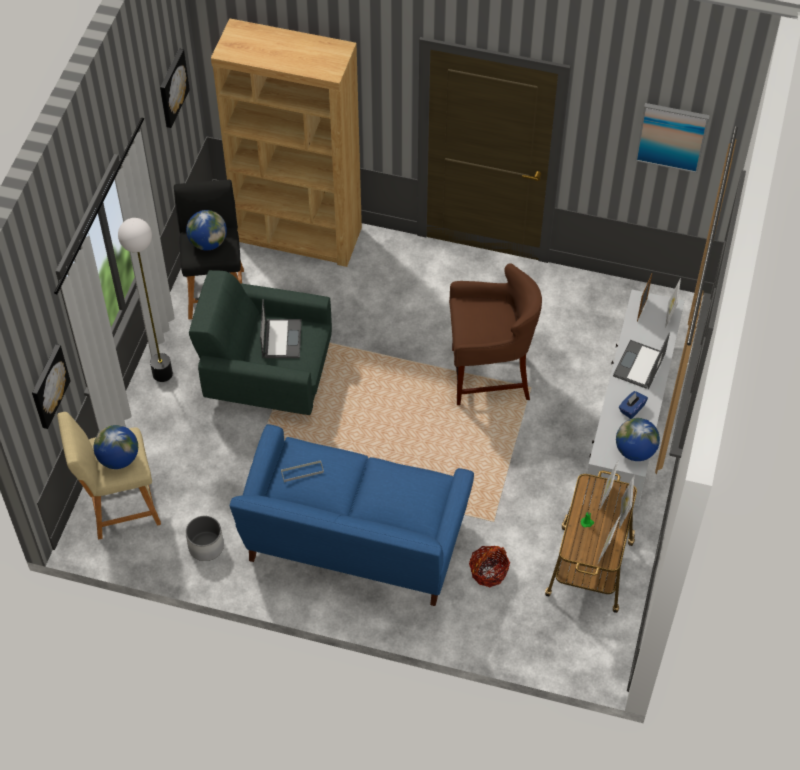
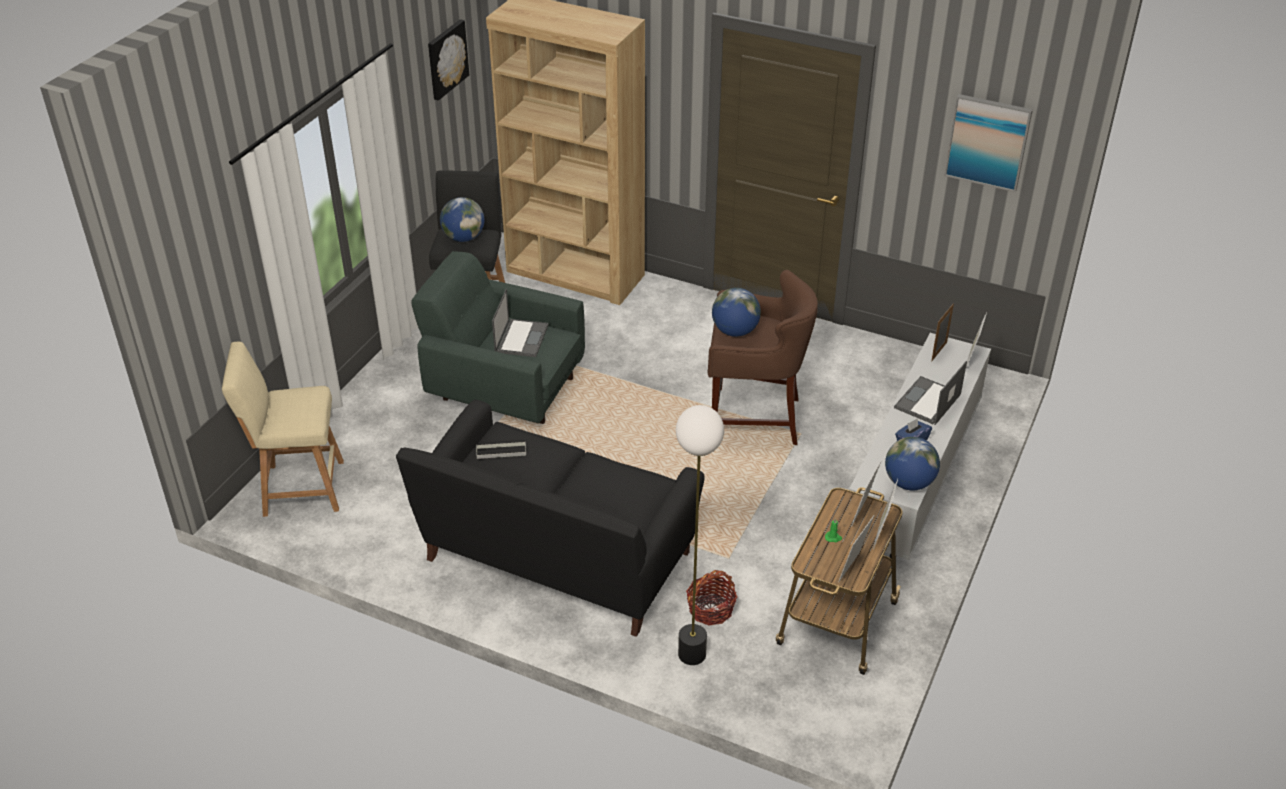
camera: 10 degrees right, 15 degrees down
(48, 385) = (218, 294): picture -> none
(119, 458) = (294, 410): globe -> globe (735, 331)
(162, 374) = (390, 374): floor lamp -> floor lamp (691, 654)
(206, 546) = (382, 539): white planter -> none
(354, 543) = (555, 558): blue sofa -> black sofa

